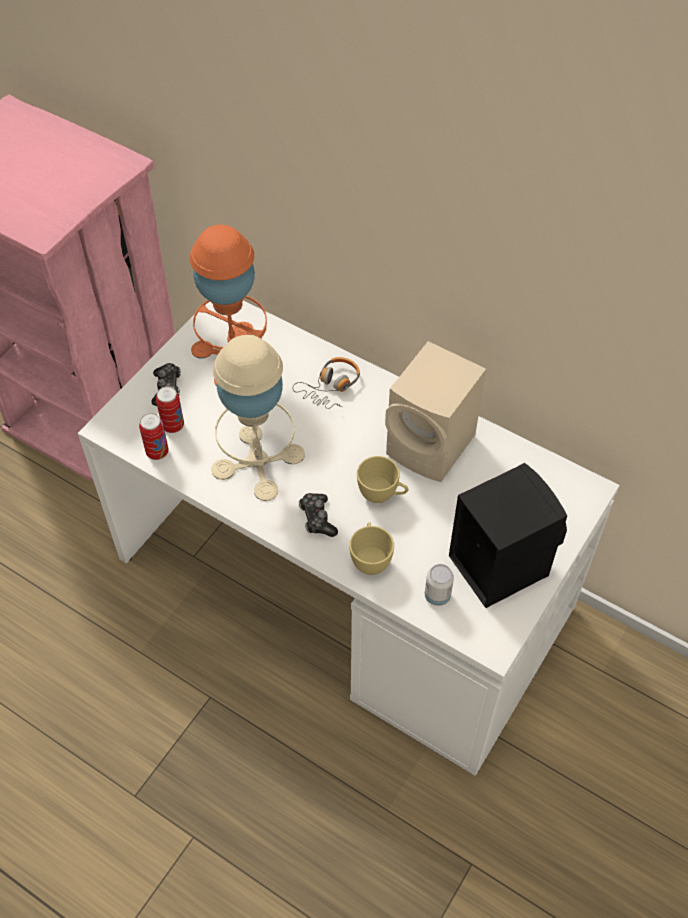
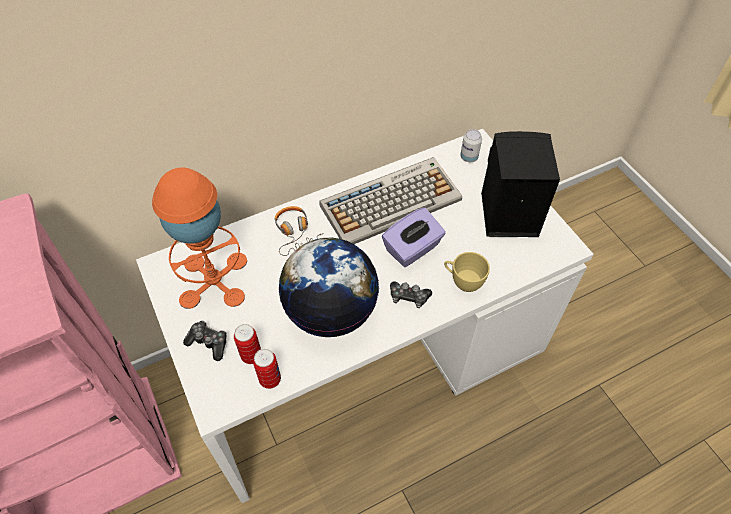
camera: 60 degrees left, 0 degrees up
(258, 462) = (331, 312): beige table lamp -> globe
(382, 494) = (412, 249): yellow cup -> purple tissue box
(433, 447) = (391, 202): beige speaker -> keyboard
(437, 596) = (514, 258): can -> can (469, 157)

